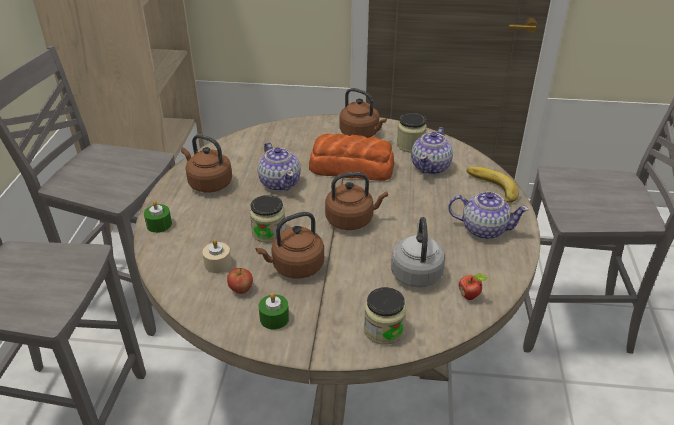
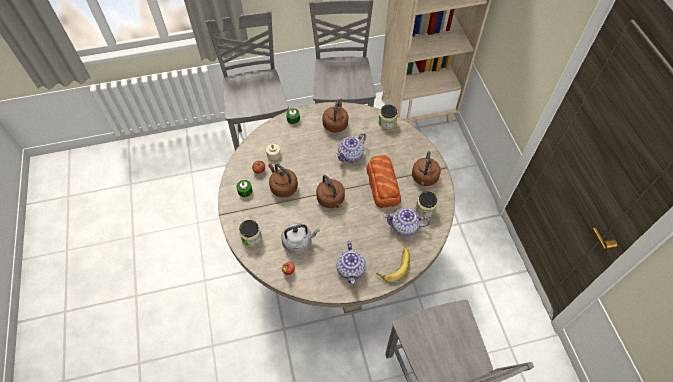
camera: 70 degrees right, 20 degrees up
(268, 232) = (305, 166): jar -> jar (387, 123)

